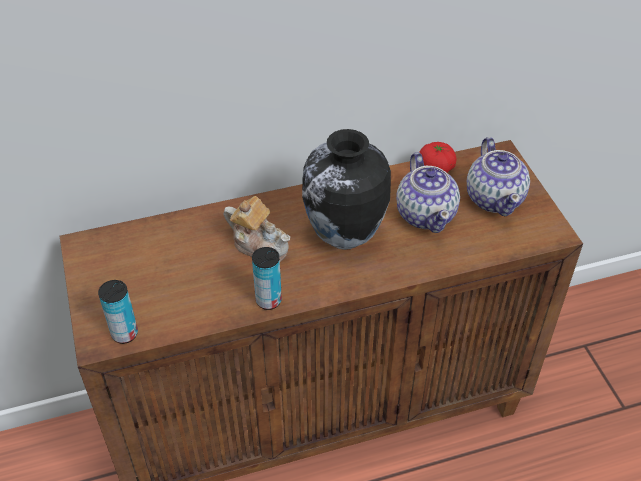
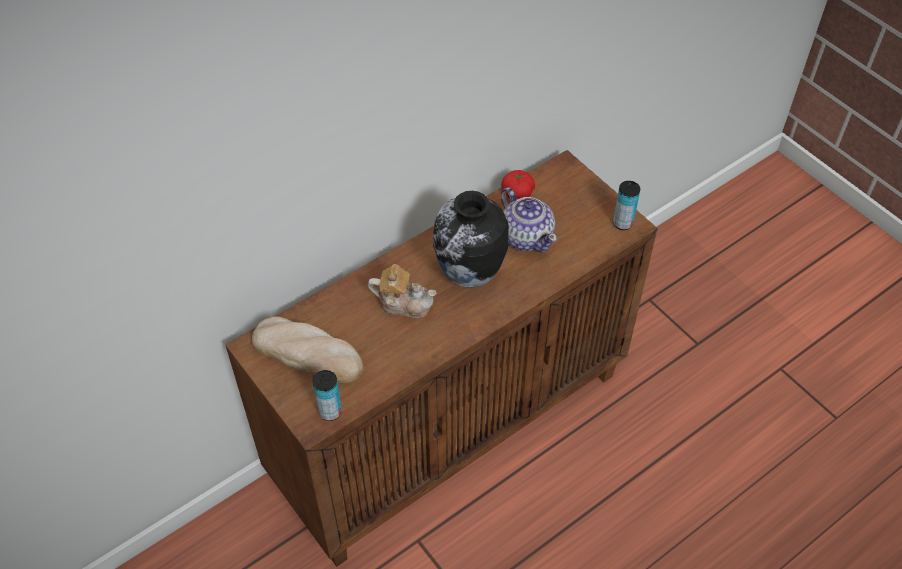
camera: 20 degrees left, 5 degrees up
(135, 268) = (308, 353): none -> bread
(268, 300) = (433, 348): can -> can (622, 223)
(495, 198) = (575, 207): teapot -> none

